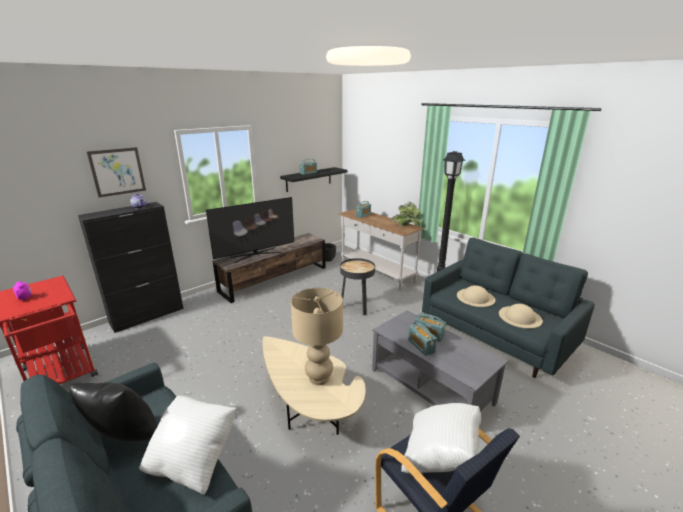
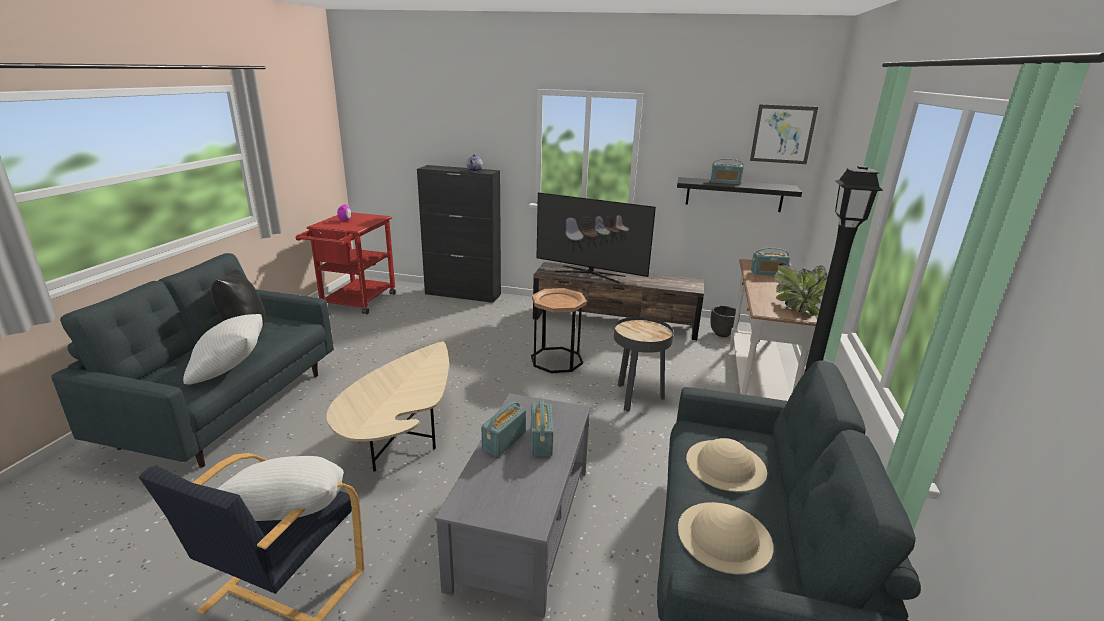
camera: 55 degrees right, 0 degrees up
(117, 172) = (471, 128): picture -> picture (782, 134)
(291, 315) = (556, 360): none -> brown side table
(319, 378) = (393, 397): beige table lamp -> none

